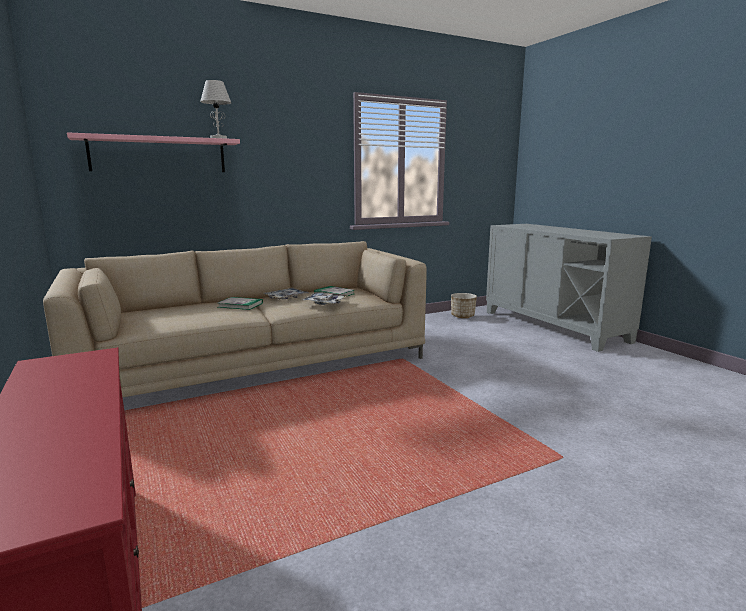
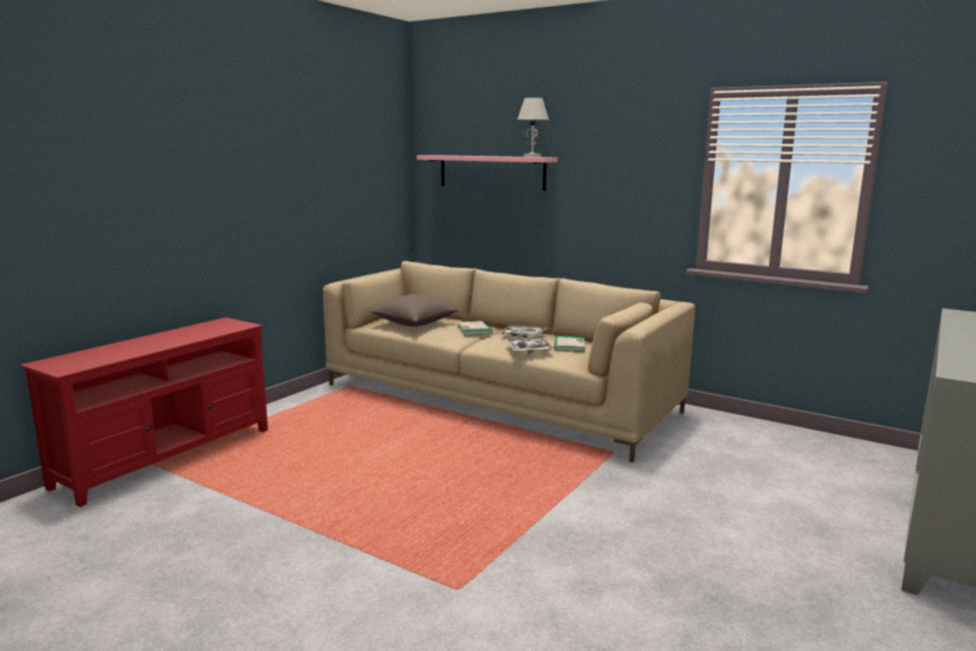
camera: 60 degrees right, 0 degrees up
(173, 316) = (413, 324): none -> grey pillow
(462, 316) = (854, 453): planter -> none

